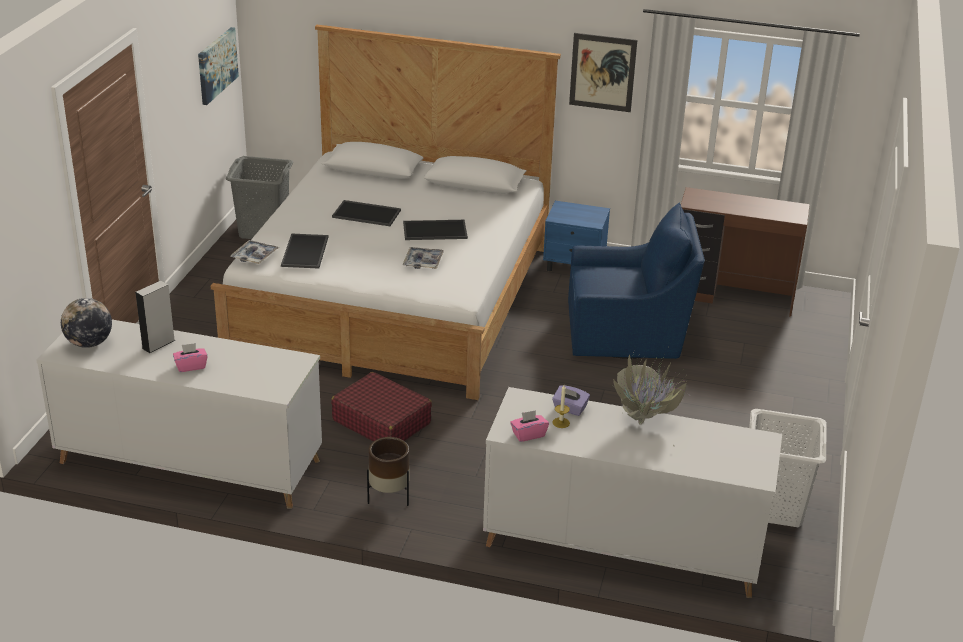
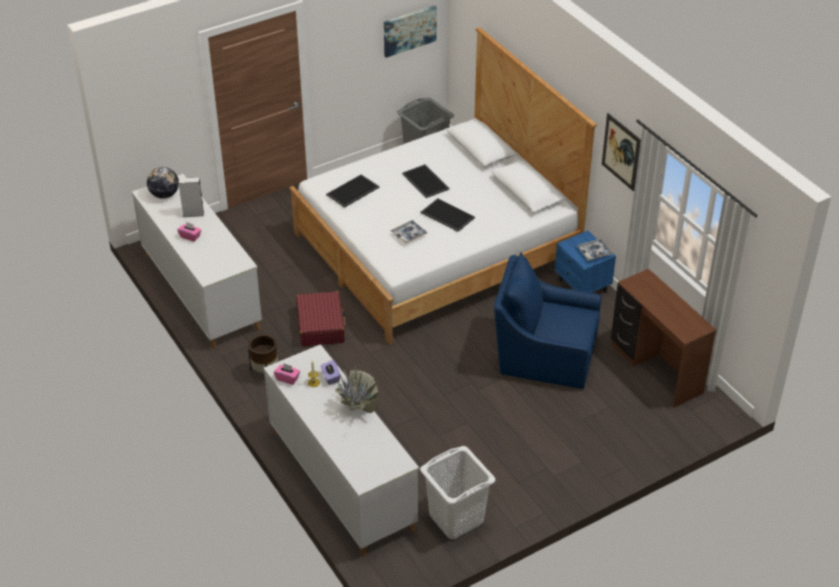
camera: 45 degrees right, 10 degrees up
(254, 256) = (323, 180): tray -> tray (594, 252)
(628, 332) = (544, 354): blue armchair -> blue armchair turned 150 degrees clockwise

